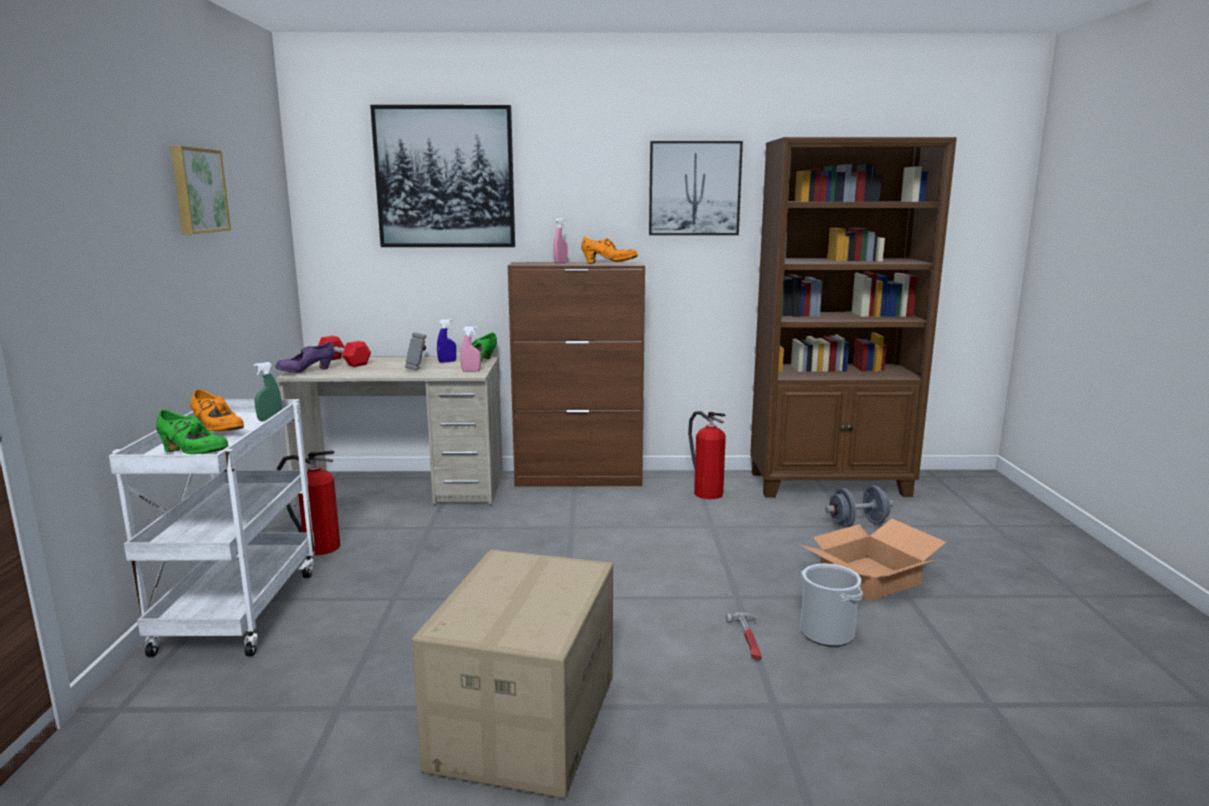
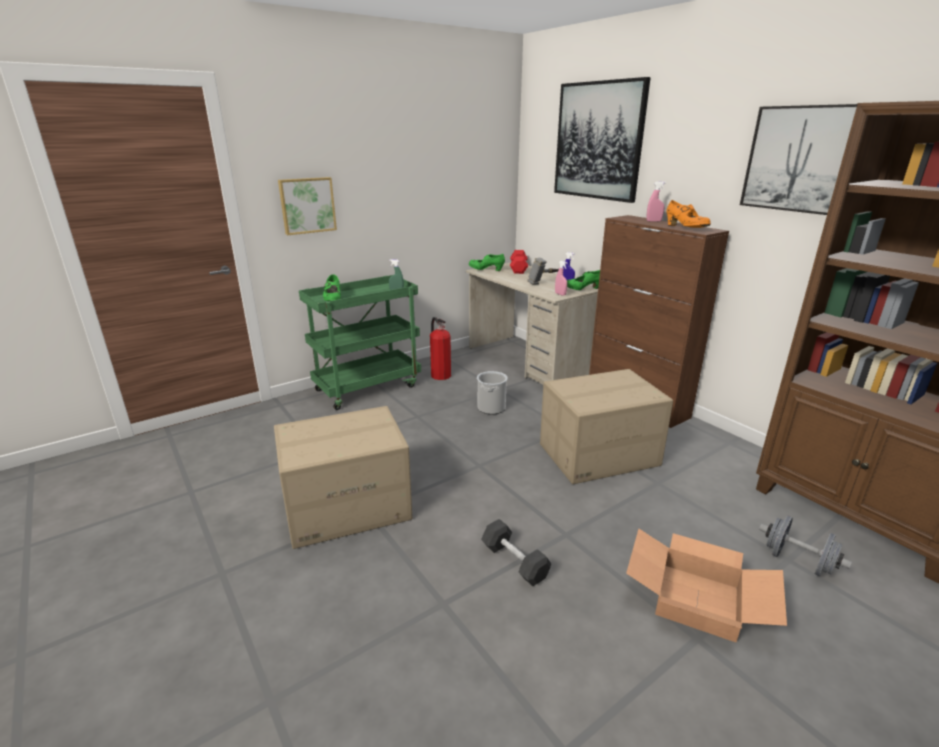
camera: 55 degrees right, 10 degrees up
(197, 190) = (410, 152): picture -> picture (307, 205)
(218, 431) = (368, 292): orange shoe -> none
(238, 609) = (368, 387): white cart -> green cart
(306, 371) = (486, 270): purple shoe -> green shoe
(638, 532) = (598, 455): none -> cardboard box
(706, 492) = (710, 458): fire extinguisher -> none
(749, 639) = (514, 561): hammer -> black dumbbell
(827, 633) = (568, 601): bucket -> bucket (491, 408)

